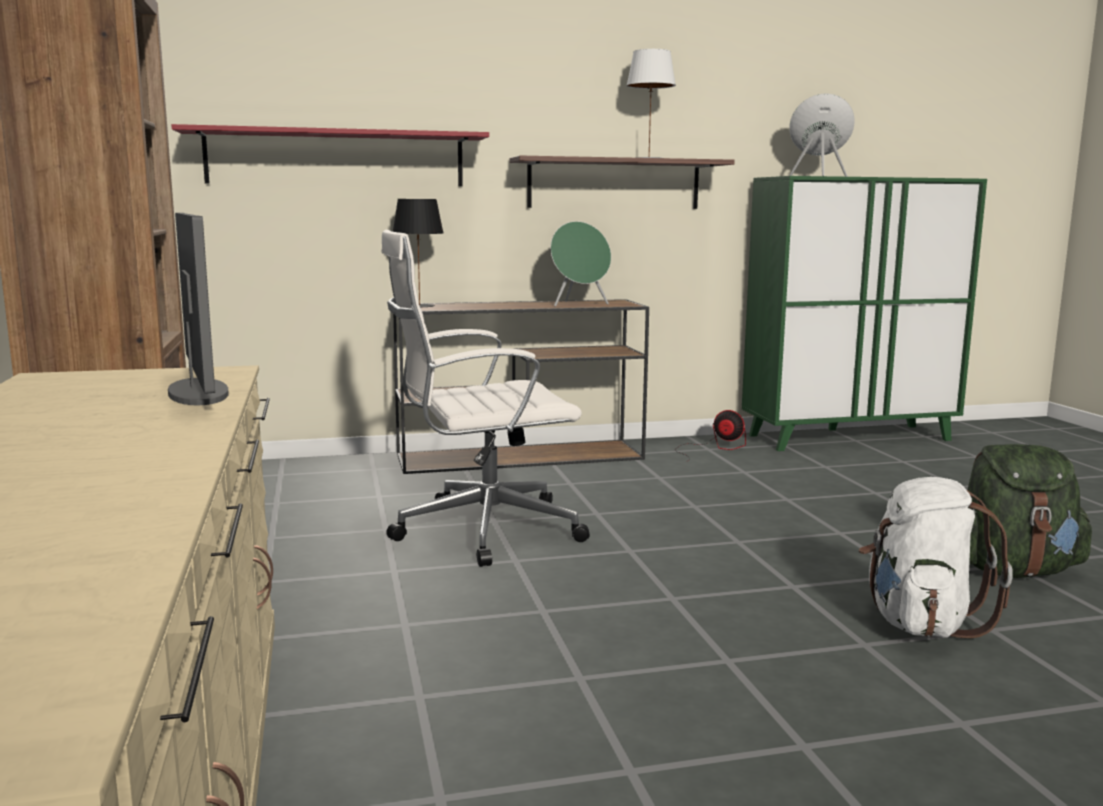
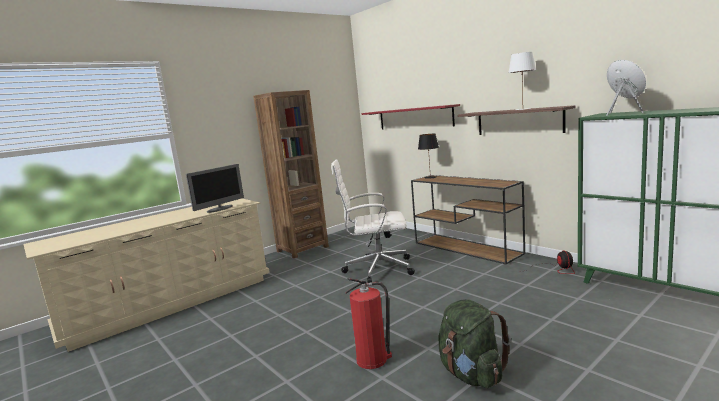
camera: 65 degrees right, 0 degrees up
(482, 530) = (377, 269): white office chair -> white office chair turned 45 degrees counterclockwise
(579, 304) = (483, 183): green speaker -> none
(919, 623) = (373, 360): white backpack -> fire extinguisher

